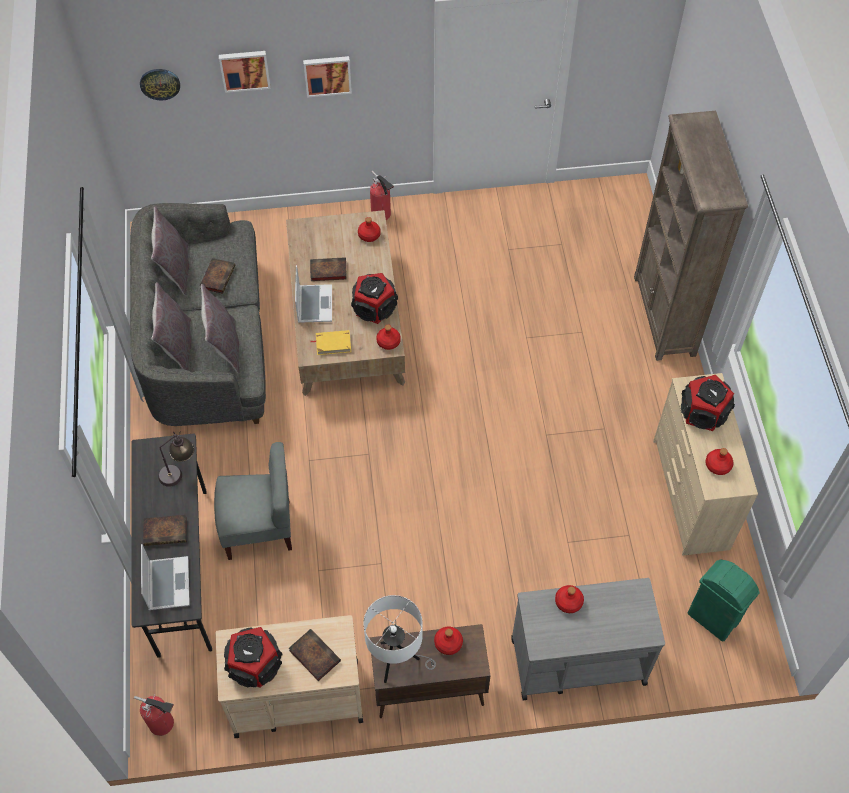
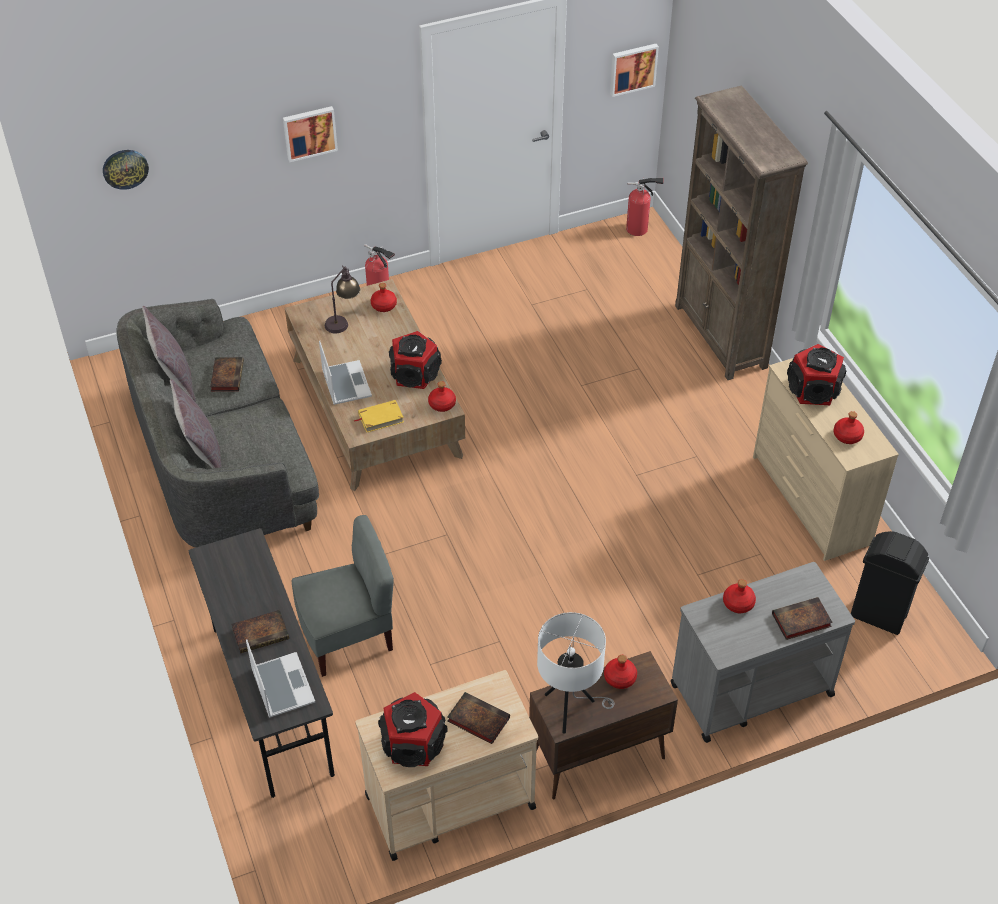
camera: 15 degrees left, 10 degrees down
(164, 724) = (302, 867): fire extinguisher -> fire extinguisher (639, 229)
(179, 471) = (255, 570): table lamp -> table lamp (343, 320)
(224, 347) = (258, 444): grey pillow -> none
(244, 70) = (219, 138): picture -> picture (632, 68)
(327, 271) = (349, 349): book -> book (800, 621)
(713, 619) = (879, 615): green trash can -> black trash can

